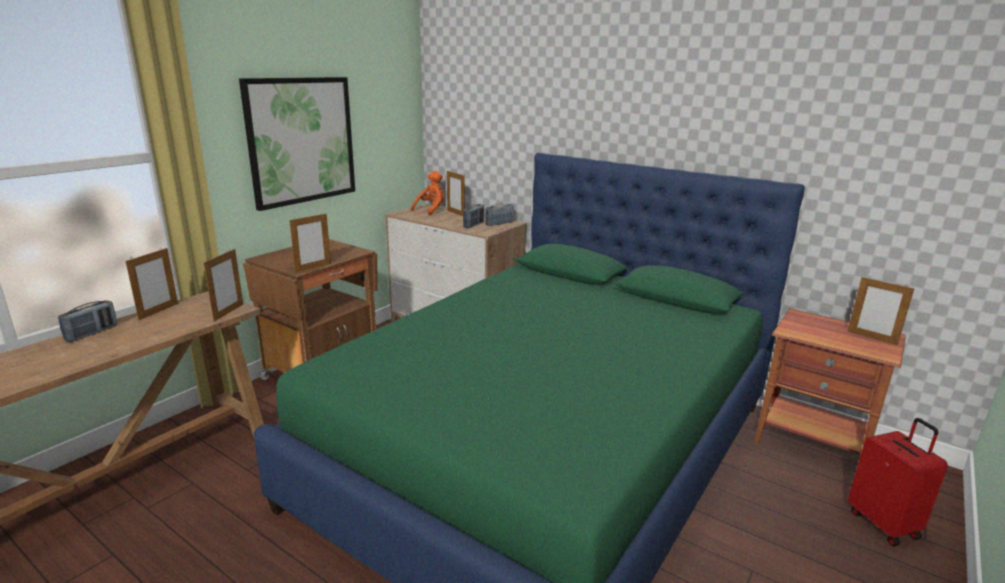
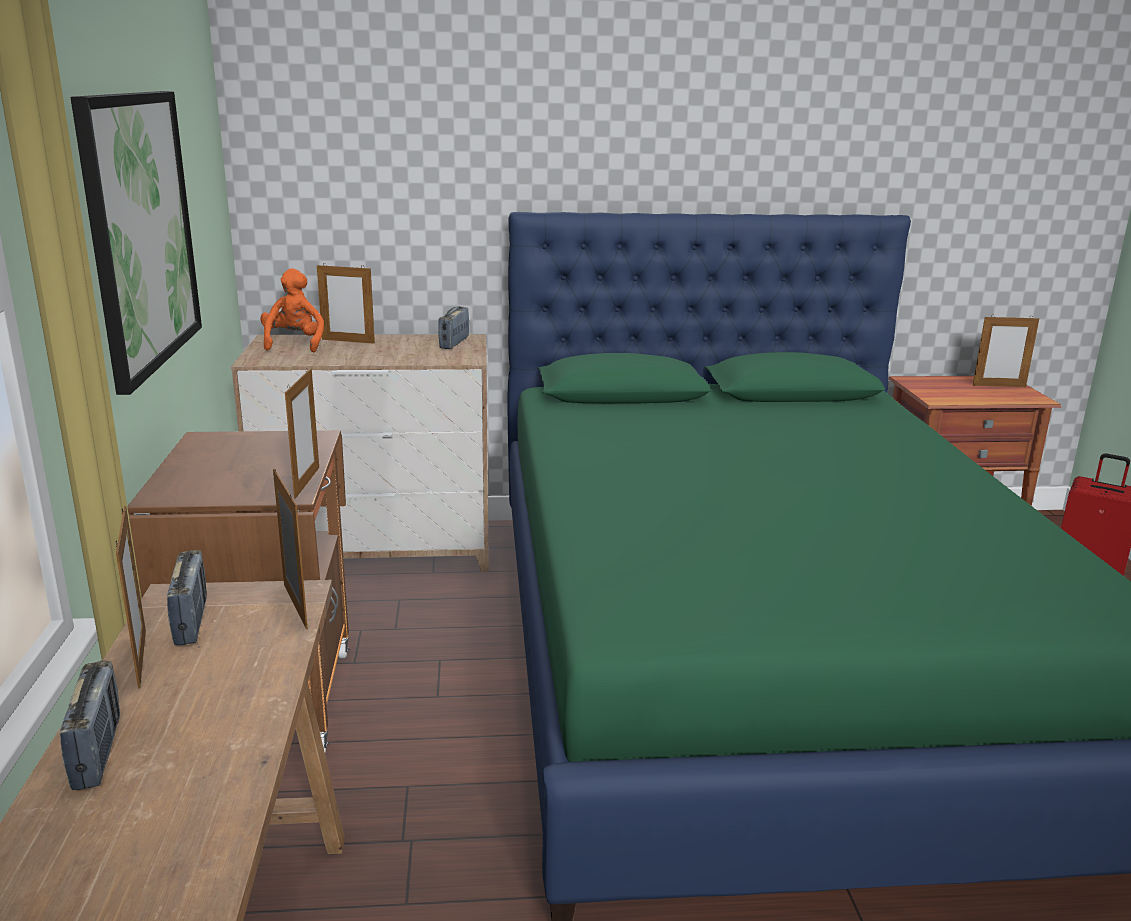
camera: 40 degrees left, 0 degrees up
(474, 225) = (423, 352): radio -> radio (191, 621)

